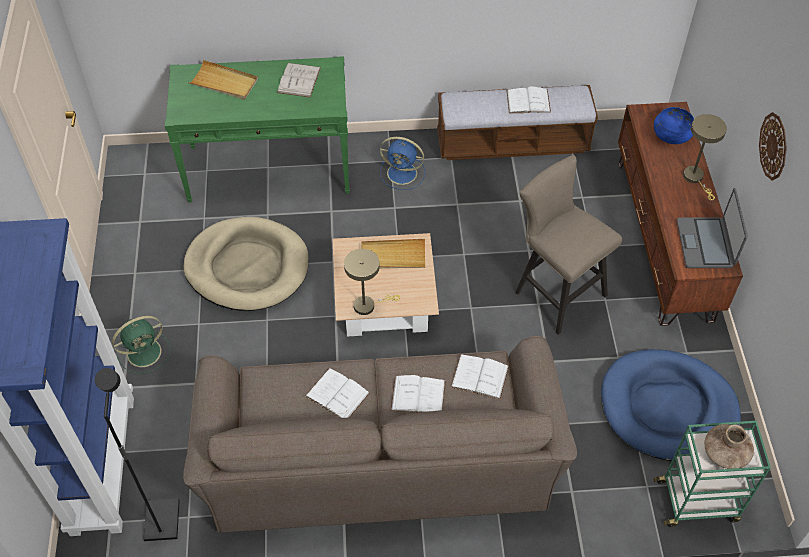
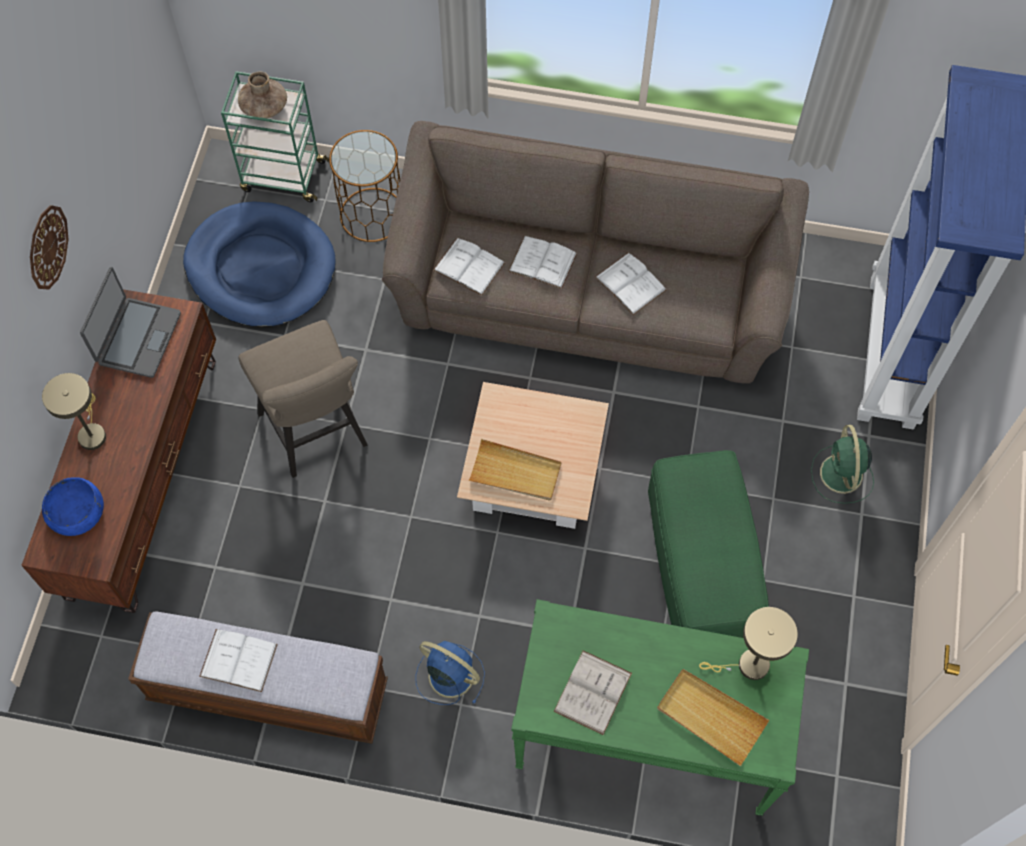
camera: 165 degrees left, 10 degrees up
(145, 352) = (841, 476): green fan -> green fan turned 75 degrees counterclockwise
(161, 520) = (829, 280): black floor lamp -> none
(247, 267) = (701, 567): beige dog bed -> green ottoman
(368, 305) = (565, 412): beige table lamp -> beige table lamp (747, 666)
(597, 482) = (372, 215): none -> brown side table

